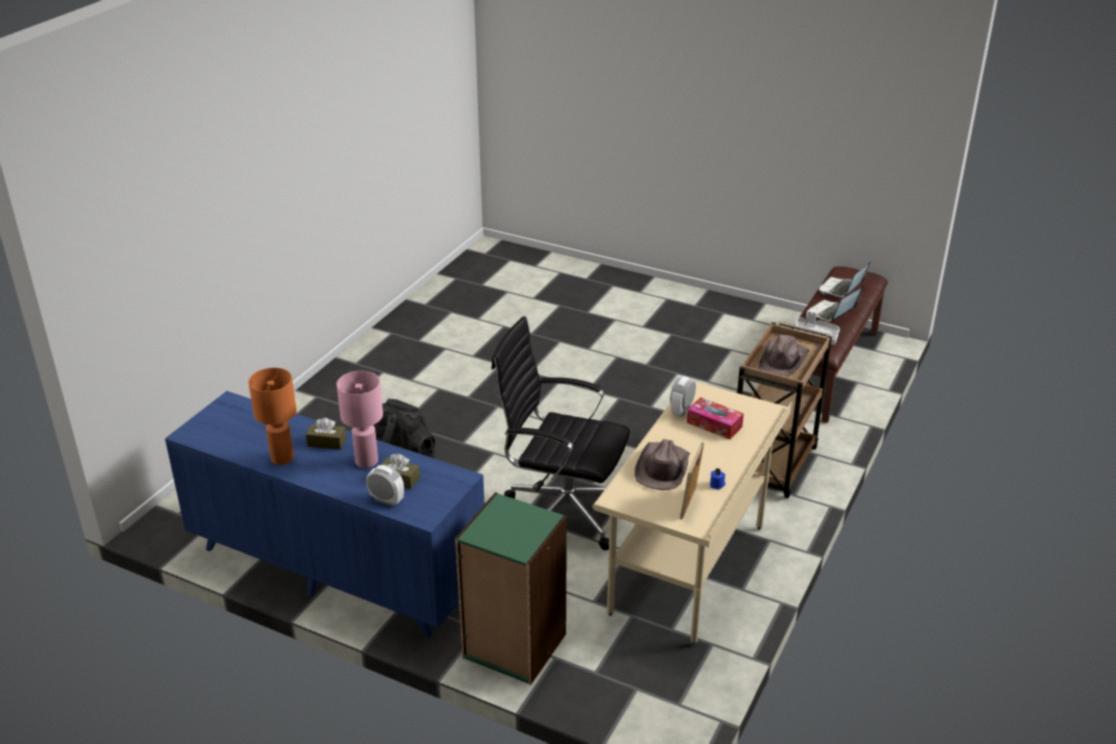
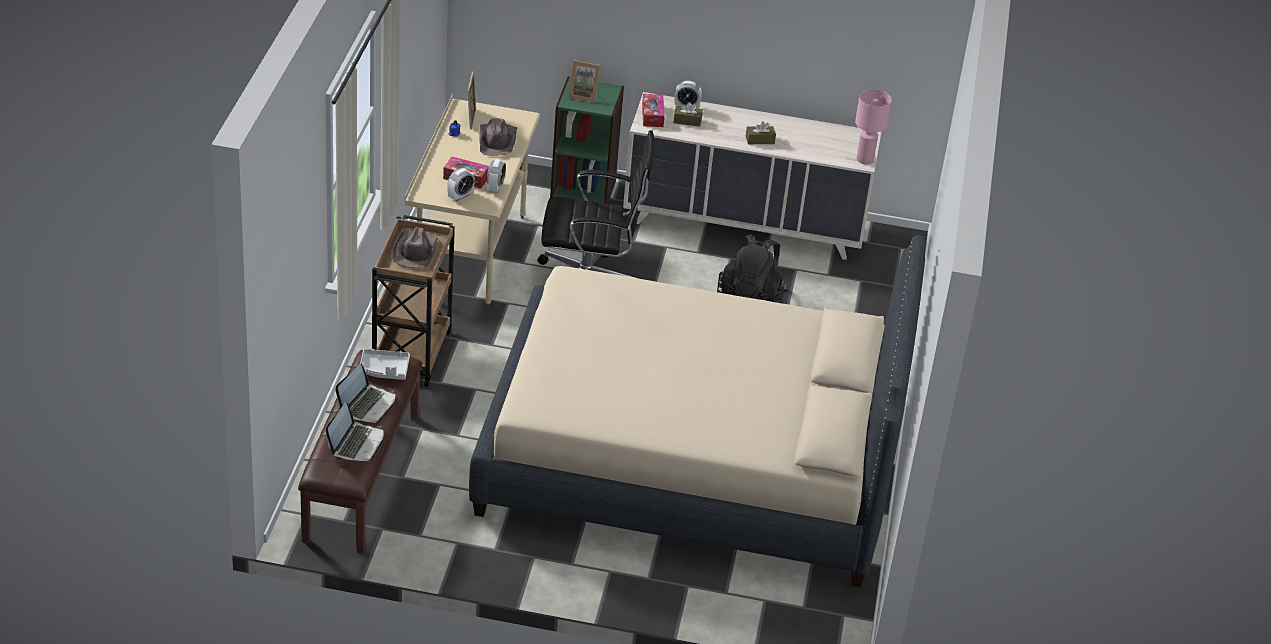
camera: 160 degrees right, 5 degrees up
(282, 459) = (782, 125): orange table lamp -> none
(335, 568) = (745, 224): blue dresser -> beige dresser
(367, 461) = (719, 130): pink table lamp -> pink table lamp (864, 160)
(440, 492) = (652, 115): none -> tissue box
(519, 529) = (583, 95): none -> picture frame
(541, 348) = (690, 461): none -> beige bed
(725, 404) = (460, 196): none -> alarm clock

